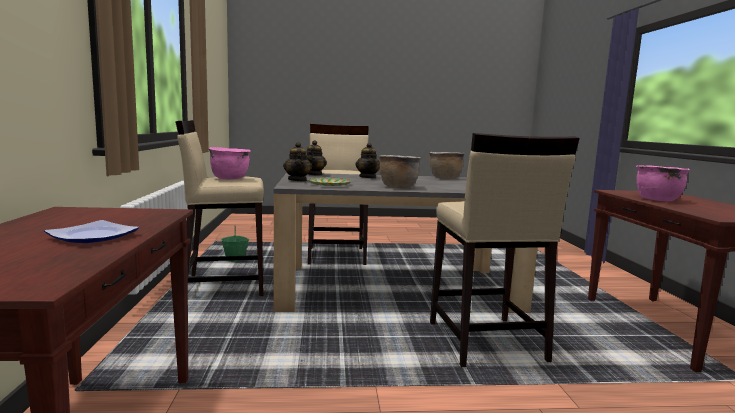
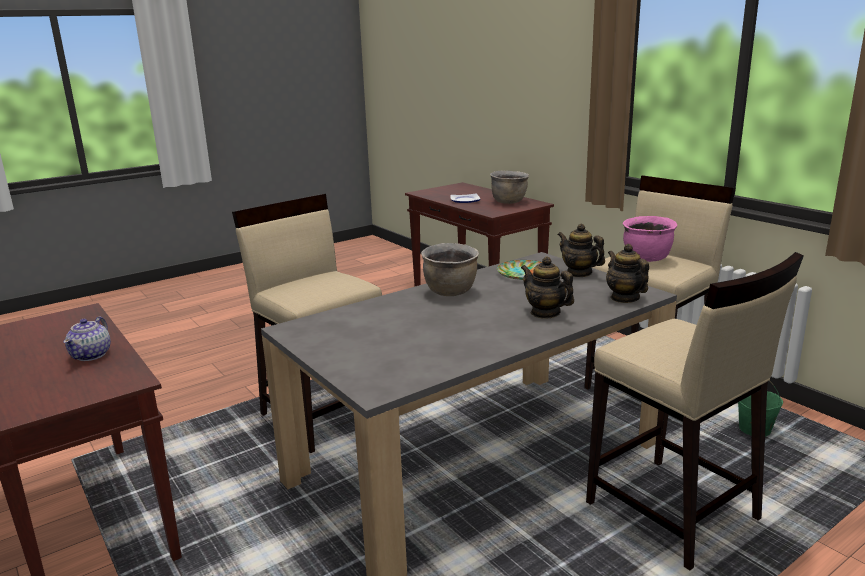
camera: 150 degrees right, 10 degrees up
(445, 178) = (446, 358): brown cooking pot -> brown cooking pot (509, 201)
(657, 200) = (92, 355): pink cooking pot -> teapot

